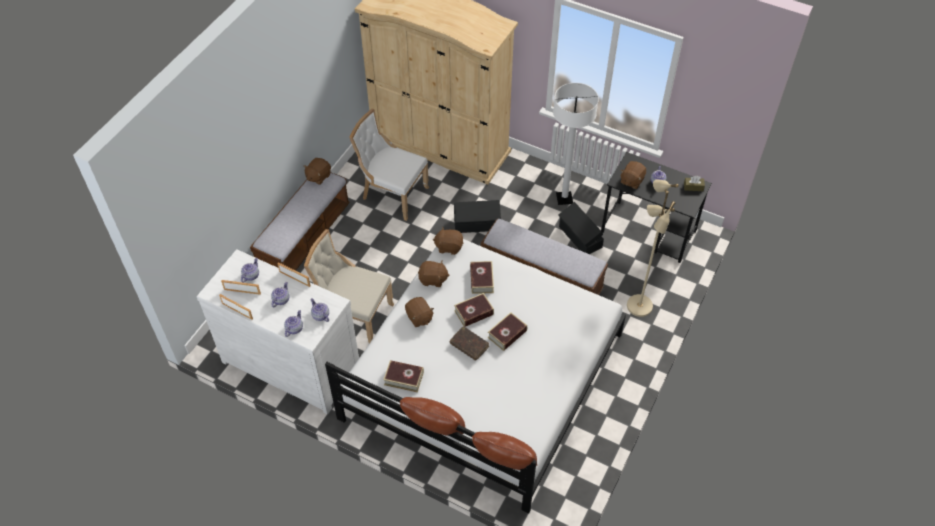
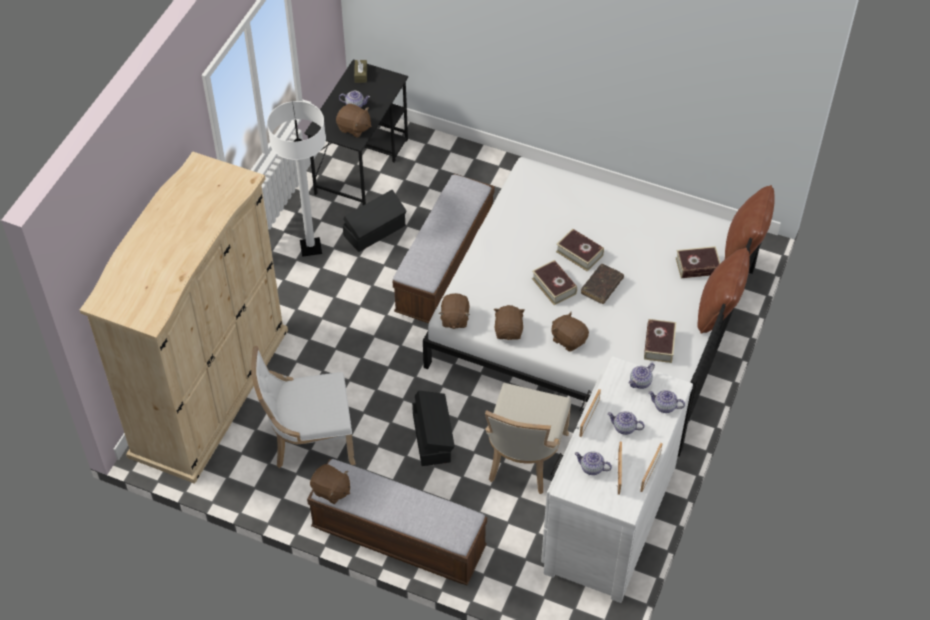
camera: 95 degrees left, 0 degrees up
(392, 194) = (309, 440): white chair -> white chair turned 60 degrees clockwise
(419, 317) = (569, 339): brown plush toy -> brown plush toy turned 105 degrees counterclockwise
(477, 224) = (360, 337): black storage box -> black storage box (432, 437)
(481, 280) = (503, 282): book -> book (697, 266)
(638, 306) = (474, 177): beige floor lamp -> none

